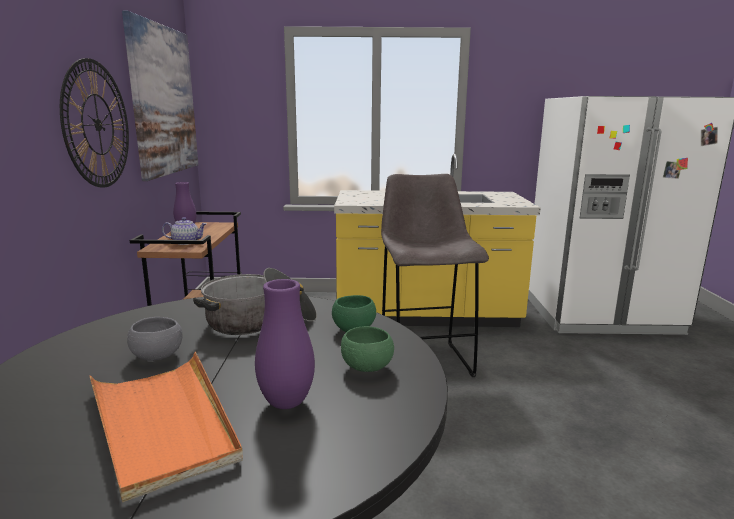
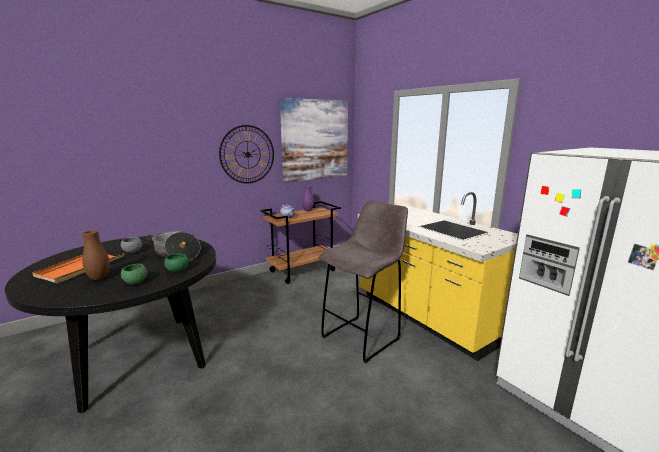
camera: 55 degrees right, 0 degrees up
(286, 402) = (99, 278): purple vase -> brown vase

